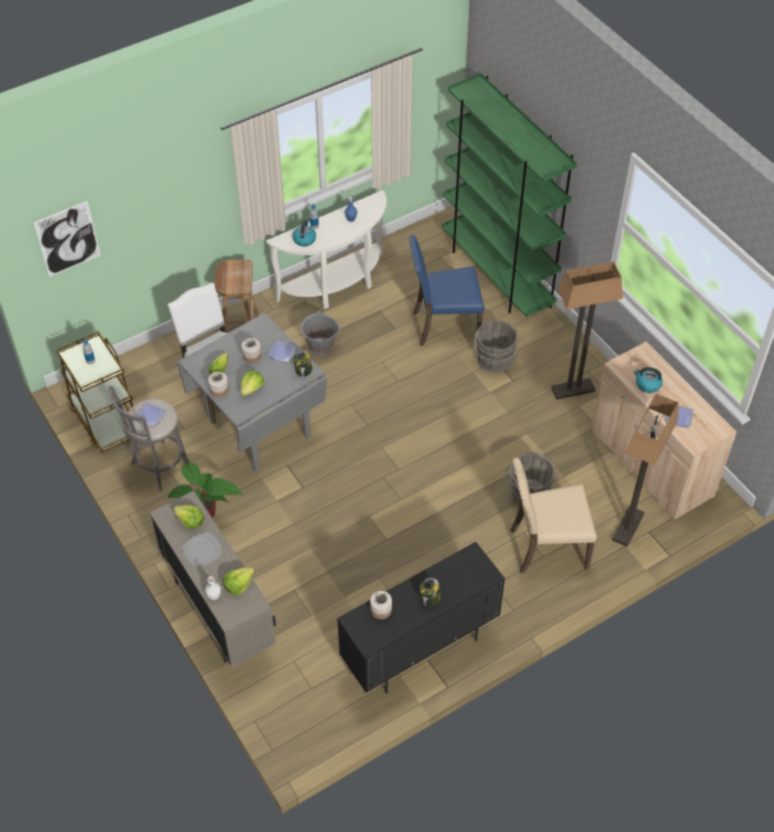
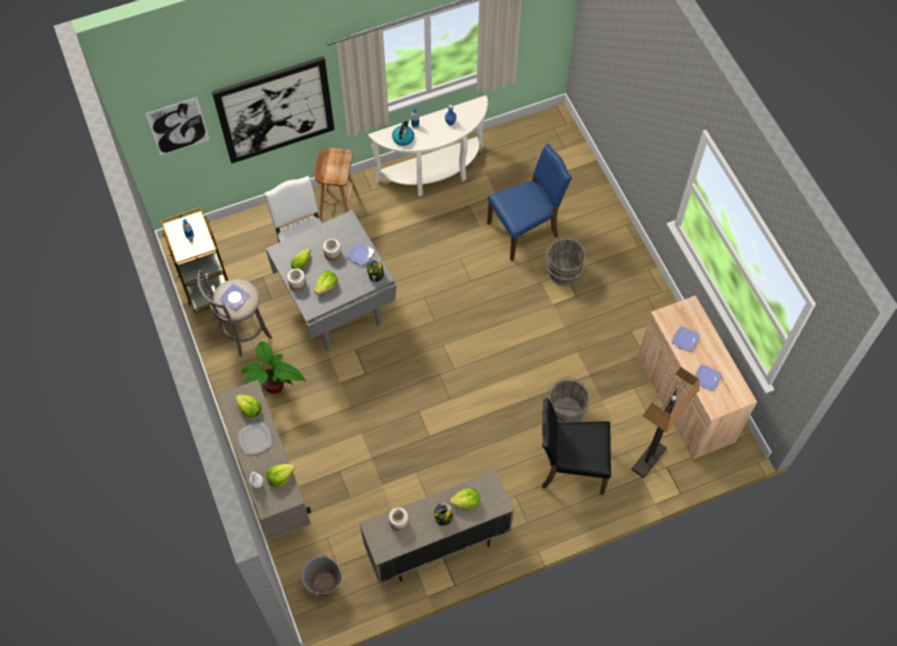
camera: 10 degrees right, 10 degrees up
(168, 216) = (275, 110): none -> picture
(320, 347) = (407, 235): grey bucket -> grey bucket (324, 584)
(419, 650) = (437, 546): black cabinet -> beige cabinet
(444, 326) = (525, 230): blue chair -> blue chair turned 150 degrees clockwise
(450, 578) = (466, 502): none -> lettuce
(497, 274) = (585, 184): green bookcase -> none
(546, 547) = (570, 467): beige chair -> black chair
(572, 390) = (629, 314): floor lamp -> none
(647, 384) = (685, 340): kettle -> plate

